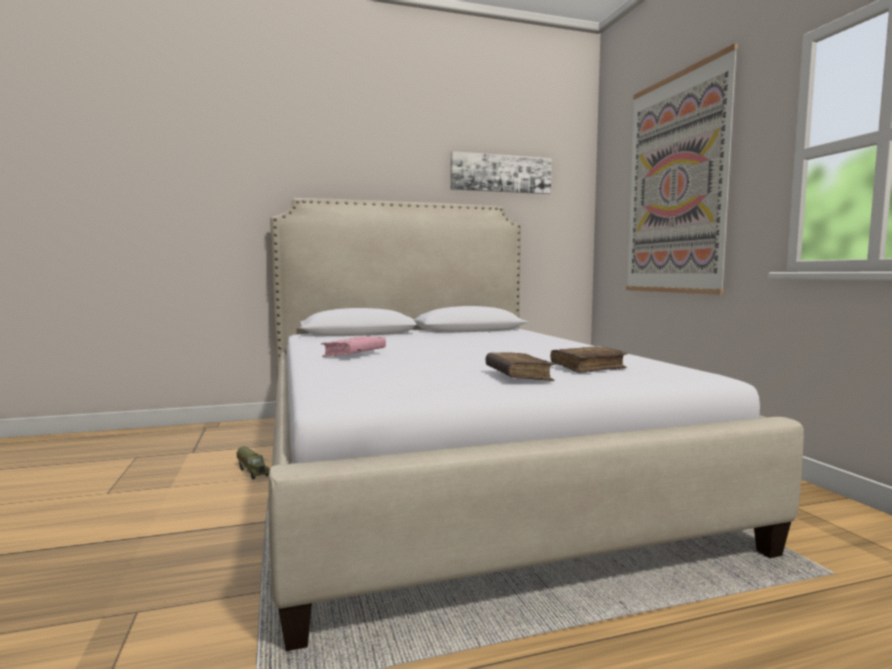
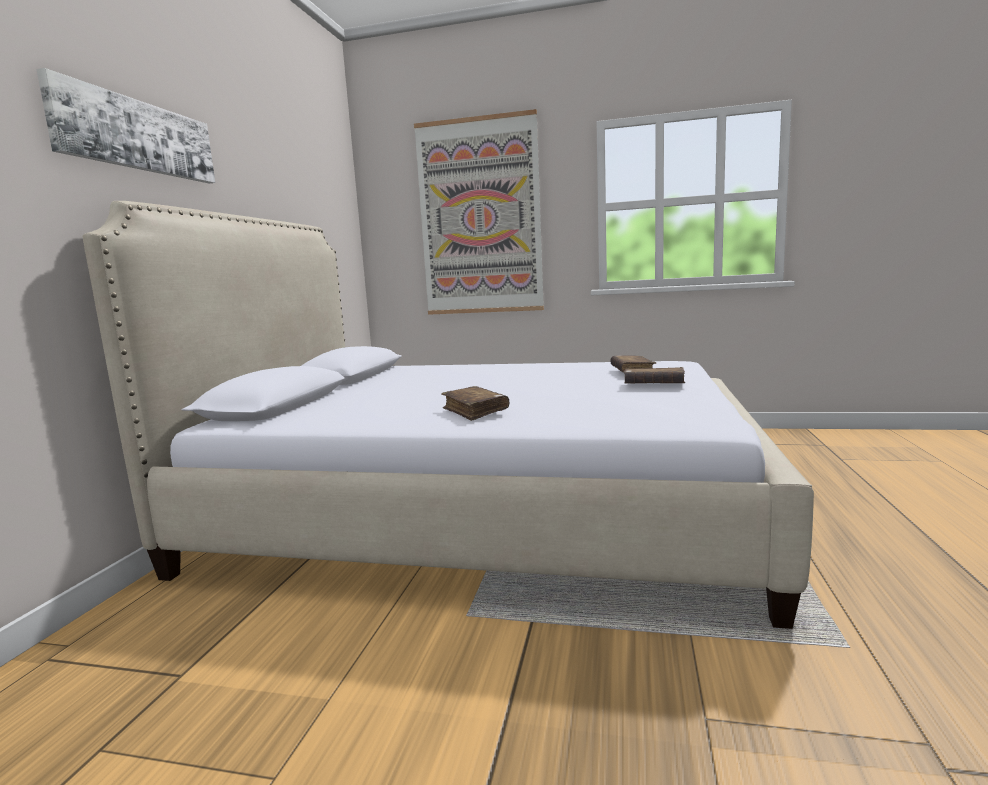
camera: 60 degrees left, 5 degrees up
(253, 472) = (357, 621): toy truck -> none
(354, 354) = (475, 411): pink book -> brown book
(501, 173) = (300, 186): picture -> picture (137, 136)

